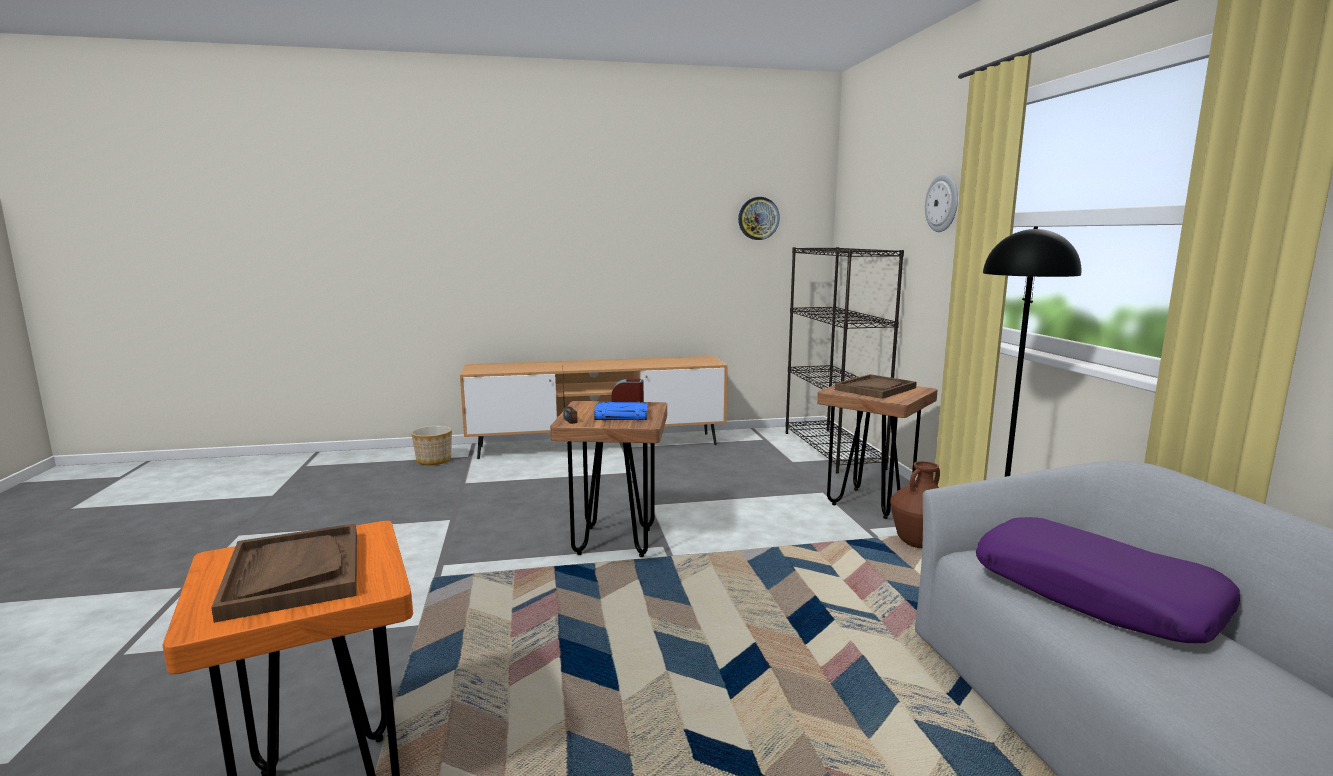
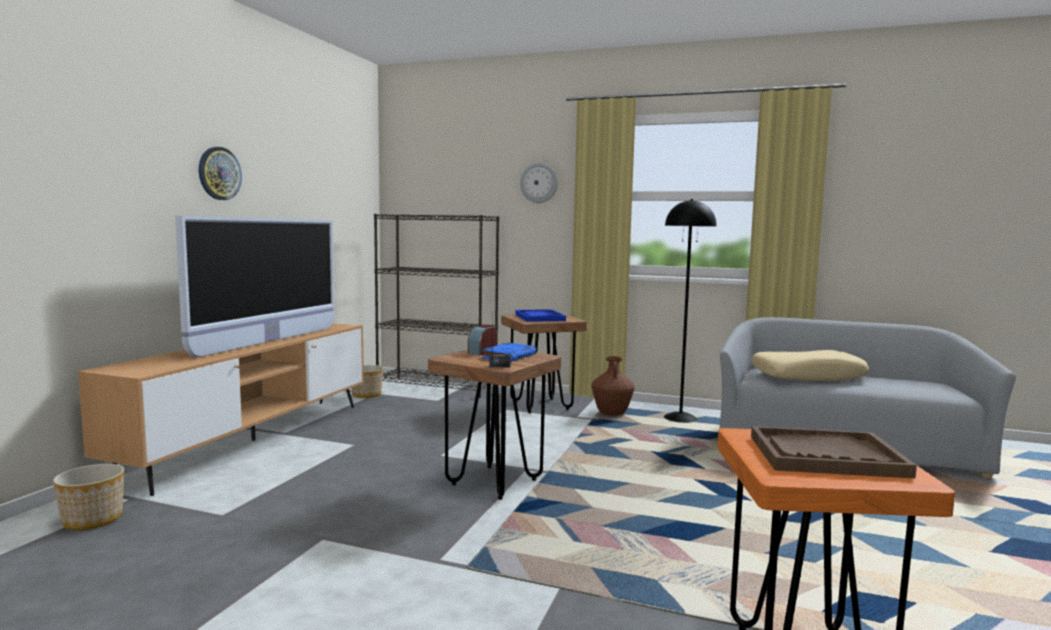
camera: 60 degrees left, 5 degrees down
(610, 365) = (269, 341): none -> television
(756, 438) = (366, 394): none -> planter
(758, 218) = (338, 185): wall clock -> wall clock (219, 173)
(875, 389) = (539, 317): brown tray -> blue tray
(1095, 595) = (807, 376): purple pillow -> beige pillow

